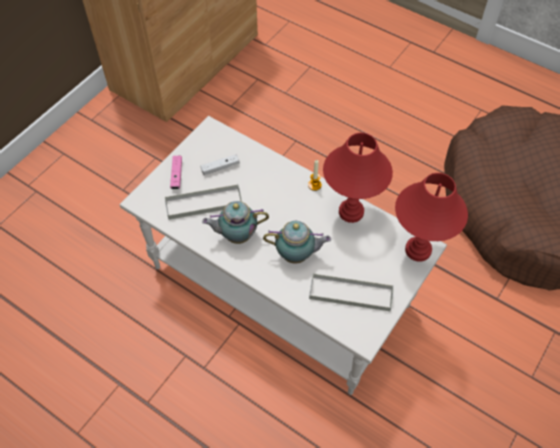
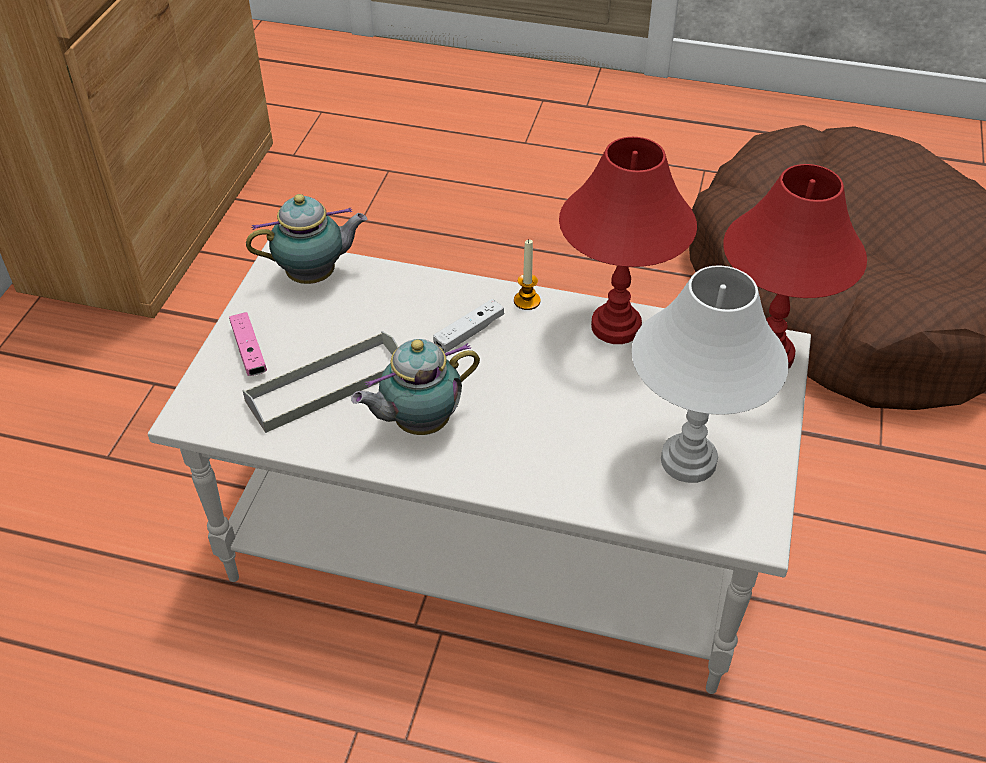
camera: 20 degrees left, 10 degrees down
(220, 167) = (331, 317): white game controller -> white game controller (469, 333)
(297, 255) = (553, 425): teapot -> teapot (315, 276)
(350, 293) = (688, 461): grey tray -> white table lamp

